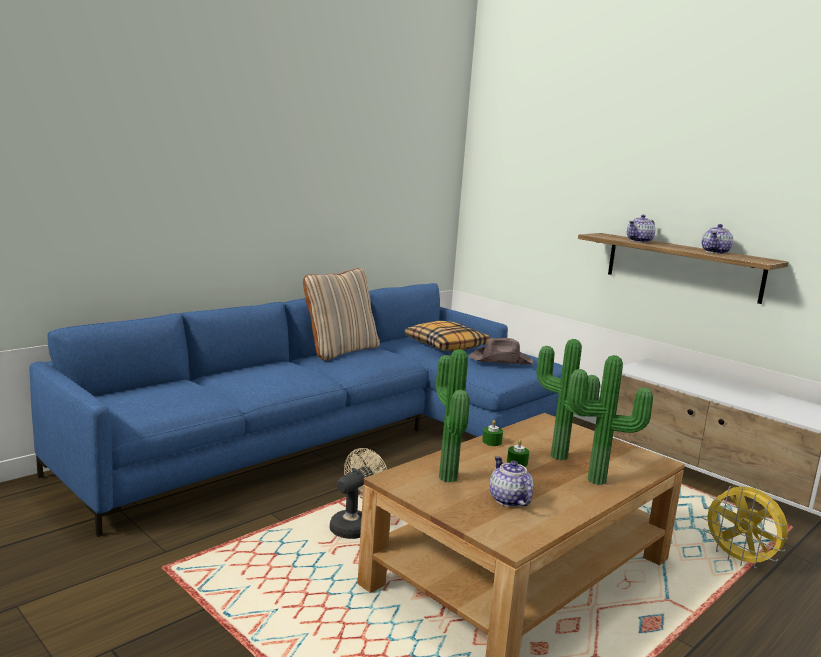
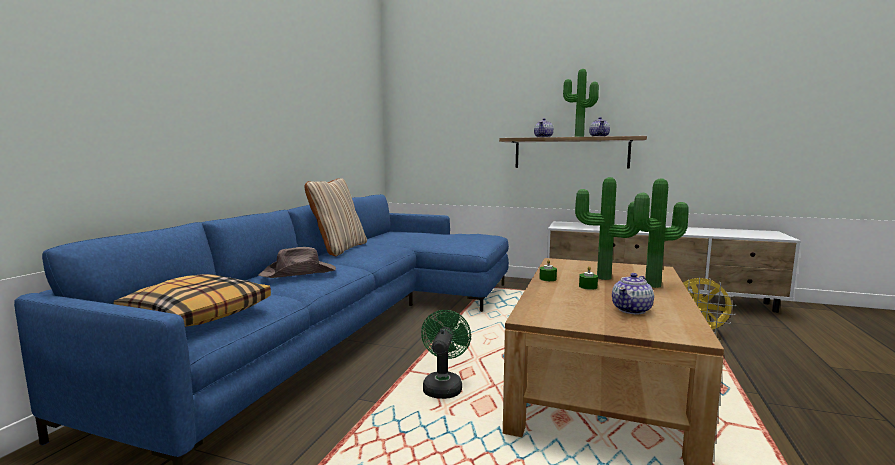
camera: 25 degrees left, 5 degrees down
(355, 526) = (443, 386): beige fan -> green fan
(444, 478) = (563, 307): potted plant -> potted plant (578, 136)
(445, 345) = (412, 235): pillow -> pillow (197, 314)
(501, 360) = (465, 237): brown hat -> brown hat (299, 273)
(509, 500) = (632, 310): teapot -> teapot turned 90 degrees counterclockwise

